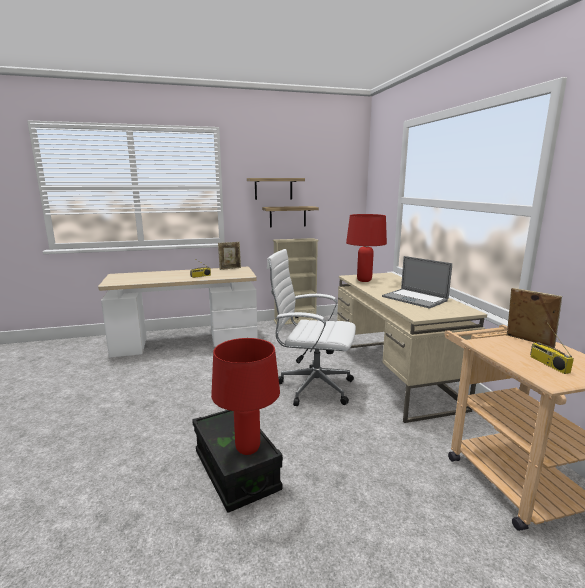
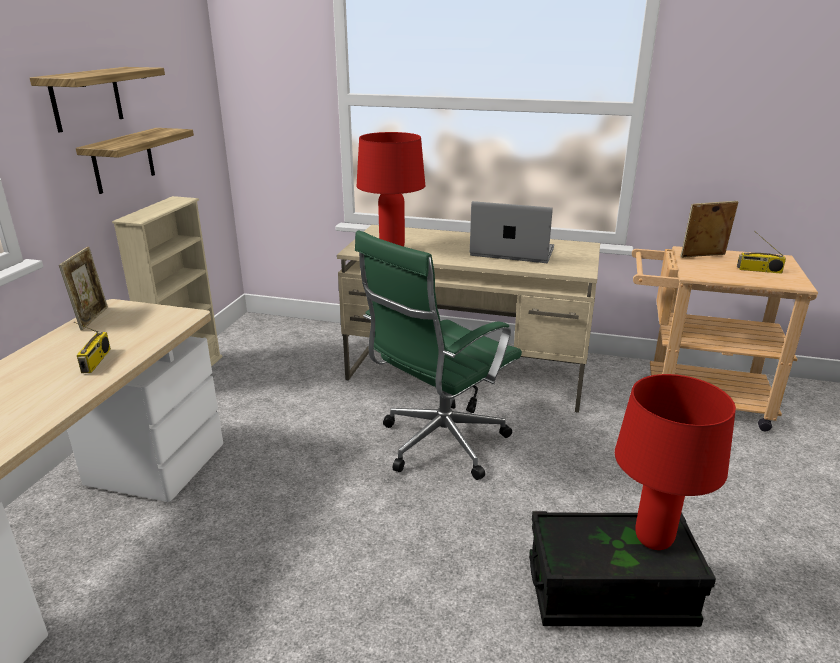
camera: 60 degrees left, 10 degrees up
(311, 387) = (438, 445): white office chair -> green office chair
(414, 298) = (512, 252): laptop -> laptop turned 150 degrees counterclockwise

